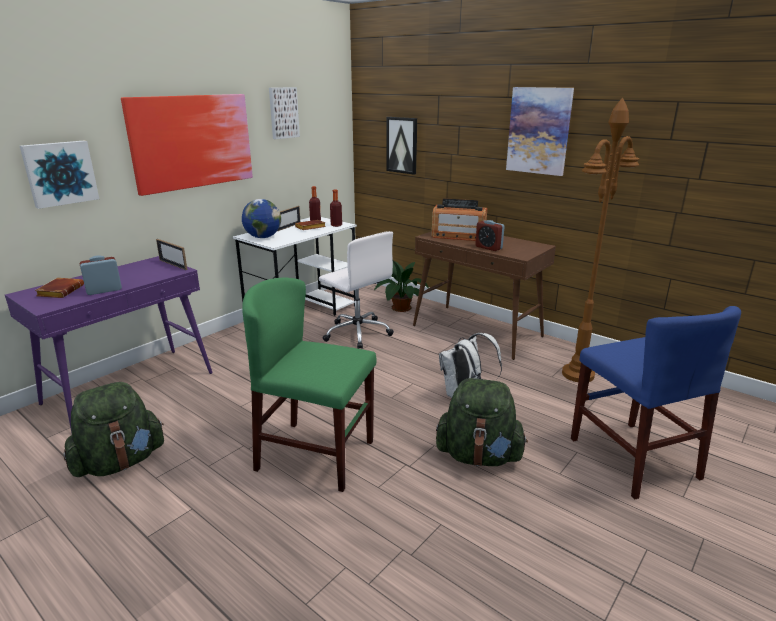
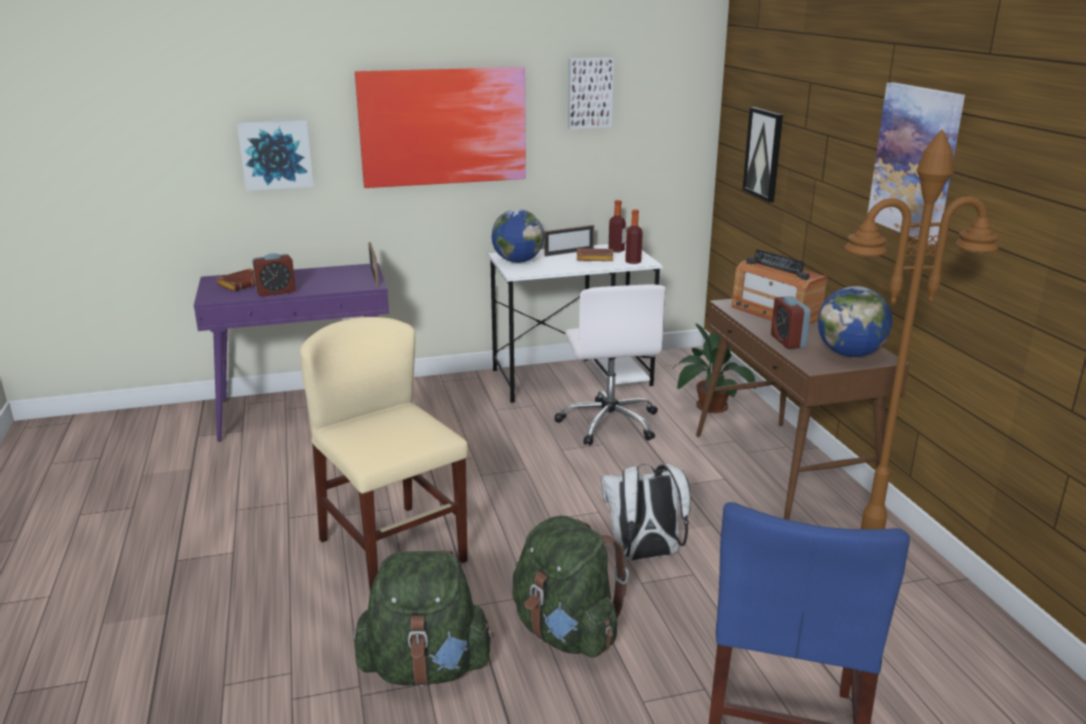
camera: 35 degrees right, 0 degrees up
(104, 290) = (276, 292): alarm clock -> alarm clock turned 150 degrees clockwise
(120, 462) = (226, 482): green backpack -> green backpack (426, 668)
(316, 455) = (392, 550): green chair -> beige chair
(525, 247) = (849, 354): none -> globe

